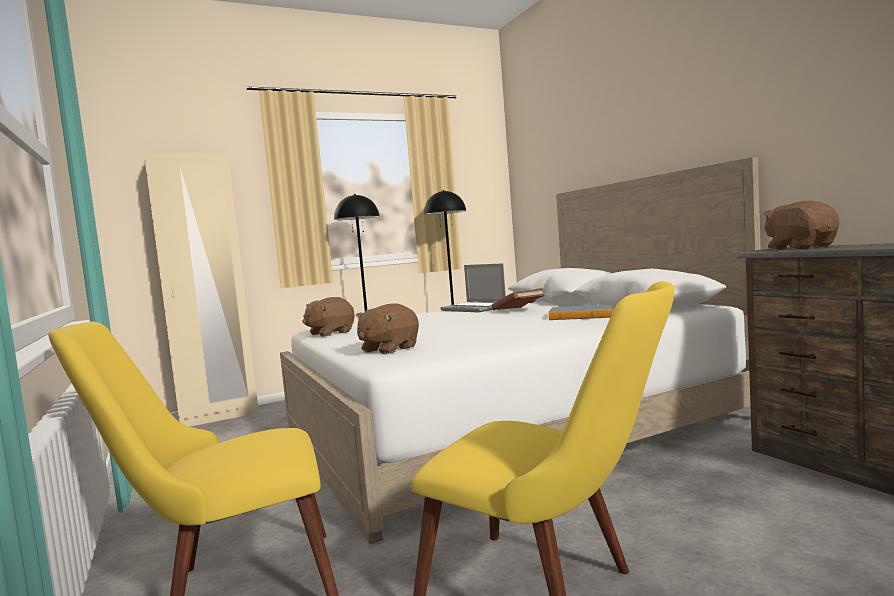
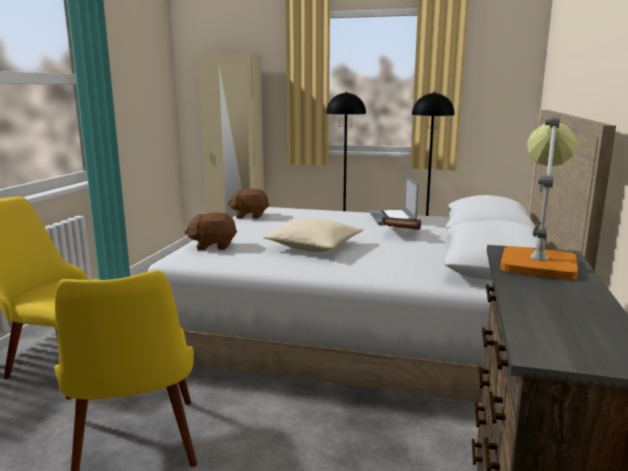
camera: 40 degrees right, 10 degrees up
(487, 328) = (314, 247): none -> beige pillow
(581, 316) = (404, 258): book -> none
(800, 248) = (537, 261): brown plush toy -> table lamp

